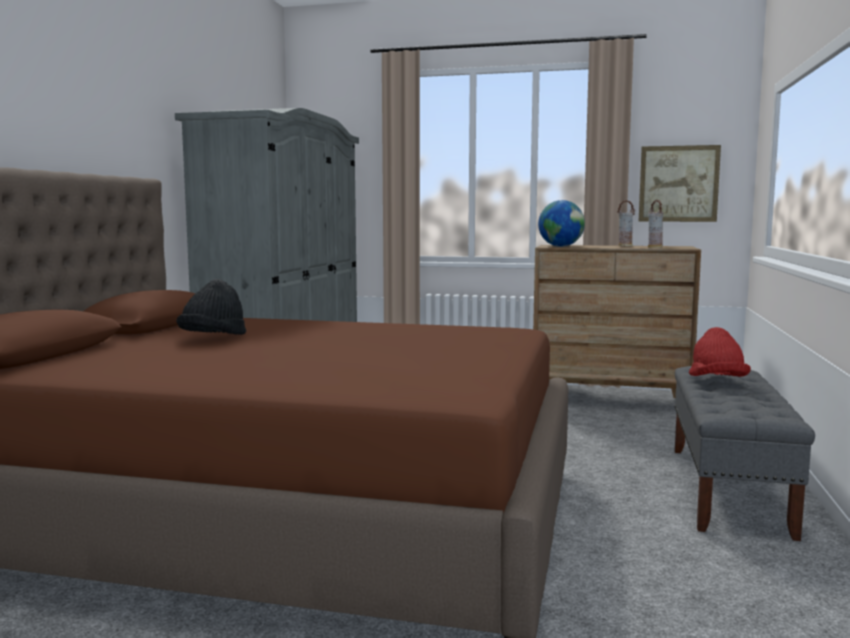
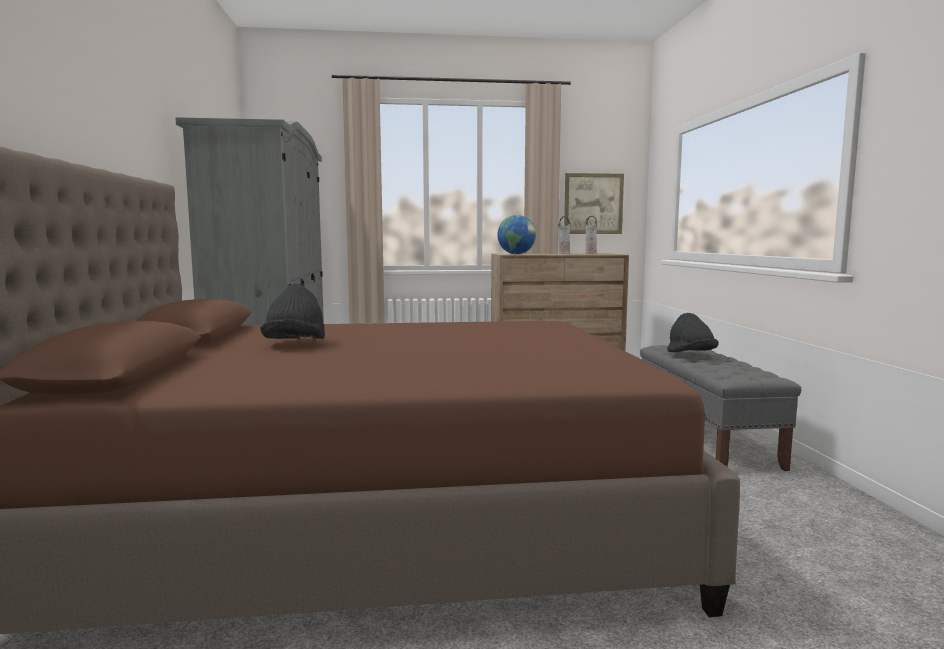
camera: 20 degrees left, 0 degrees up
(717, 381) = (690, 355): red hat -> black hat

